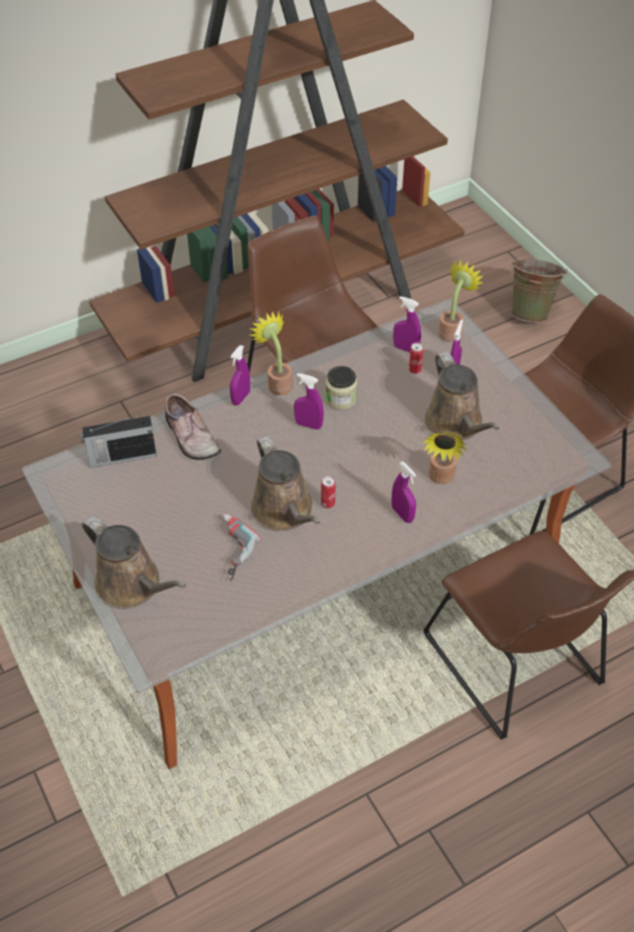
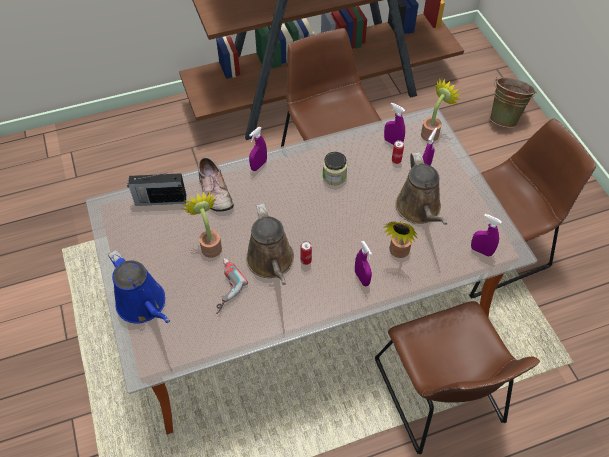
camera: 10 degrees right, 5 degrees up
(132, 585) = (144, 305): brown watering can -> blue watering can
(277, 383) = (288, 157): potted plant -> potted plant (210, 245)
(308, 425) = (305, 194): purple spray bottle -> purple spray bottle (481, 251)

